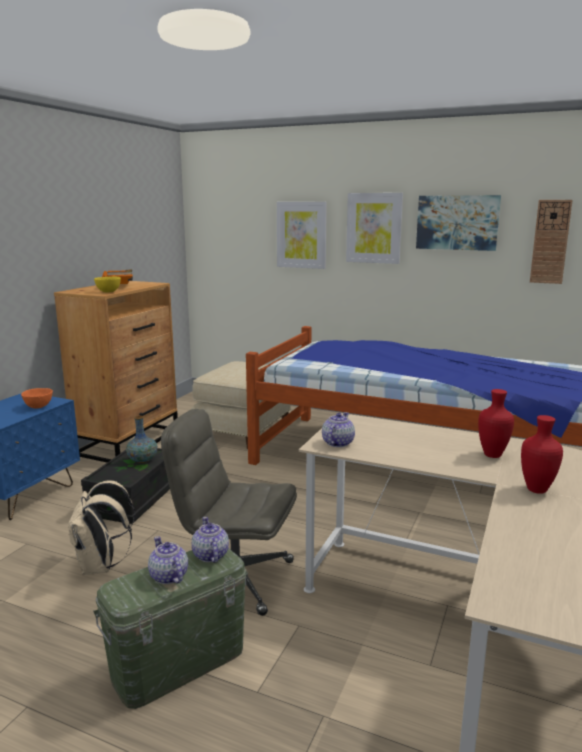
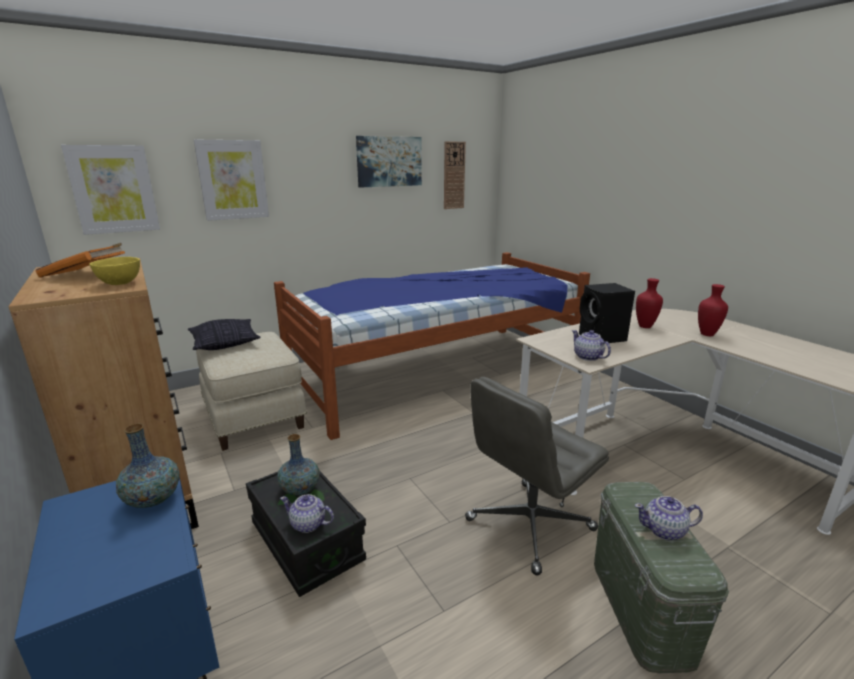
camera: 55 degrees left, 5 degrees up
(39, 407) = (153, 499): orange bowl -> vase
(101, 566) = (432, 618): beige backpack -> none
(210, 555) = (633, 495): teapot -> teapot (308, 524)
(241, 364) = (225, 344): none -> pillow
(374, 228) = (315, 169): picture -> picture (113, 189)
(406, 441) = (602, 338): none -> black speaker

